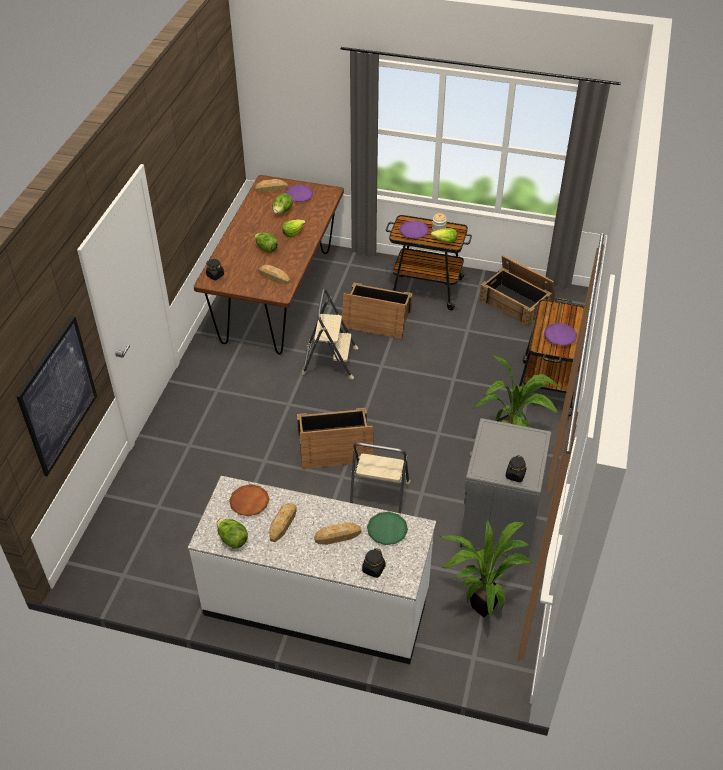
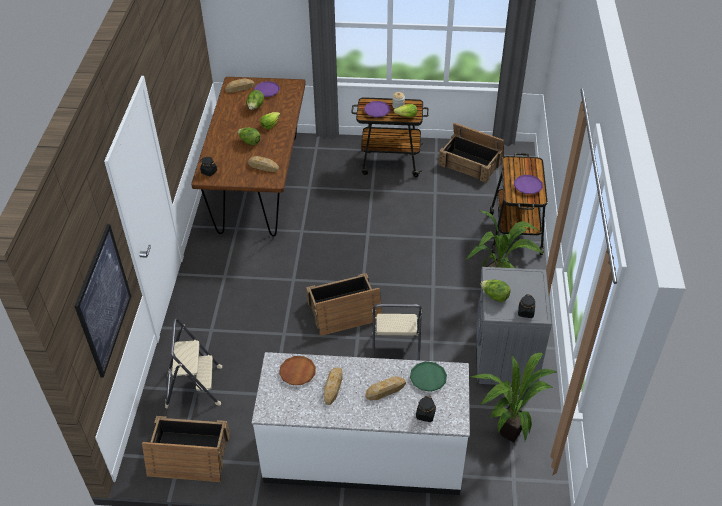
camera: 10 degrees left, 0 degrees up
(232, 539) = (291, 409): lettuce -> lettuce (494, 296)
(327, 360) = (318, 235): beige step ladder -> beige step ladder (191, 386)
(376, 318) = (352, 192): crate -> crate (188, 456)

